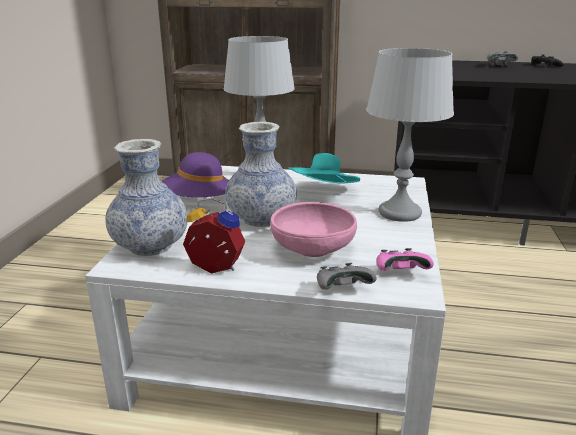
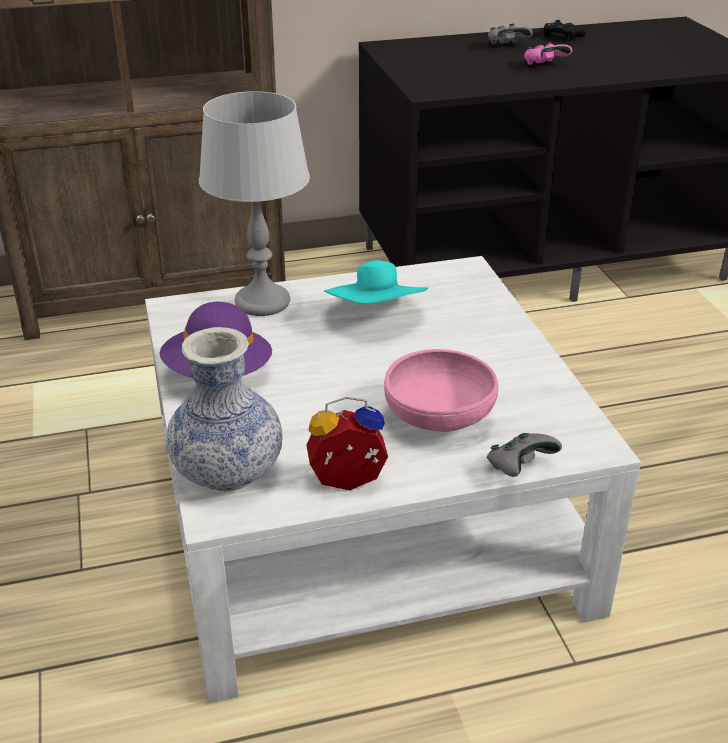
camera: 25 degrees left, 10 degrees up
(261, 219) = (334, 384): vase -> none
(400, 213) = (497, 328): grey table lamp -> none
(401, 273) = (563, 424): pink game controller -> pink game controller (544, 65)

